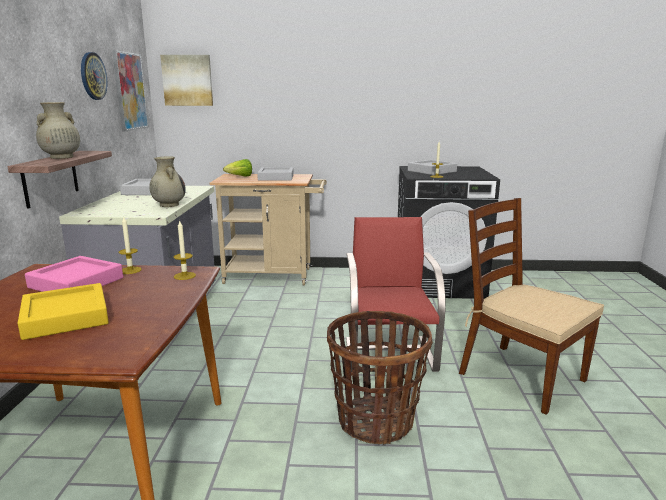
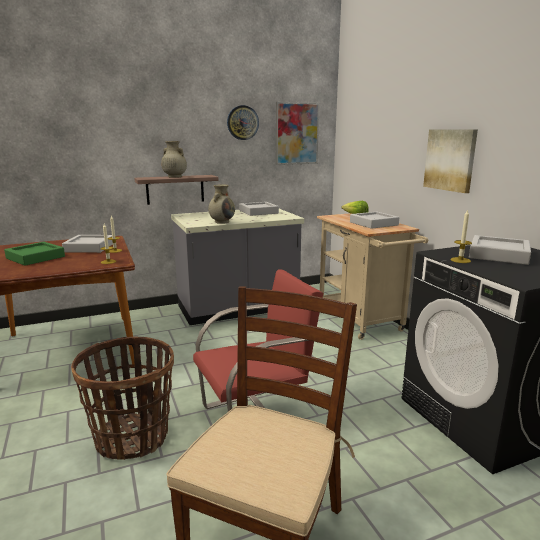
camera: 65 degrees right, 0 degrees up
(66, 317) = (35, 257): yellow tray -> green tray
(76, 283) = (89, 247): pink tray -> grey tray
(187, 80) = (353, 123): picture -> picture (450, 160)

